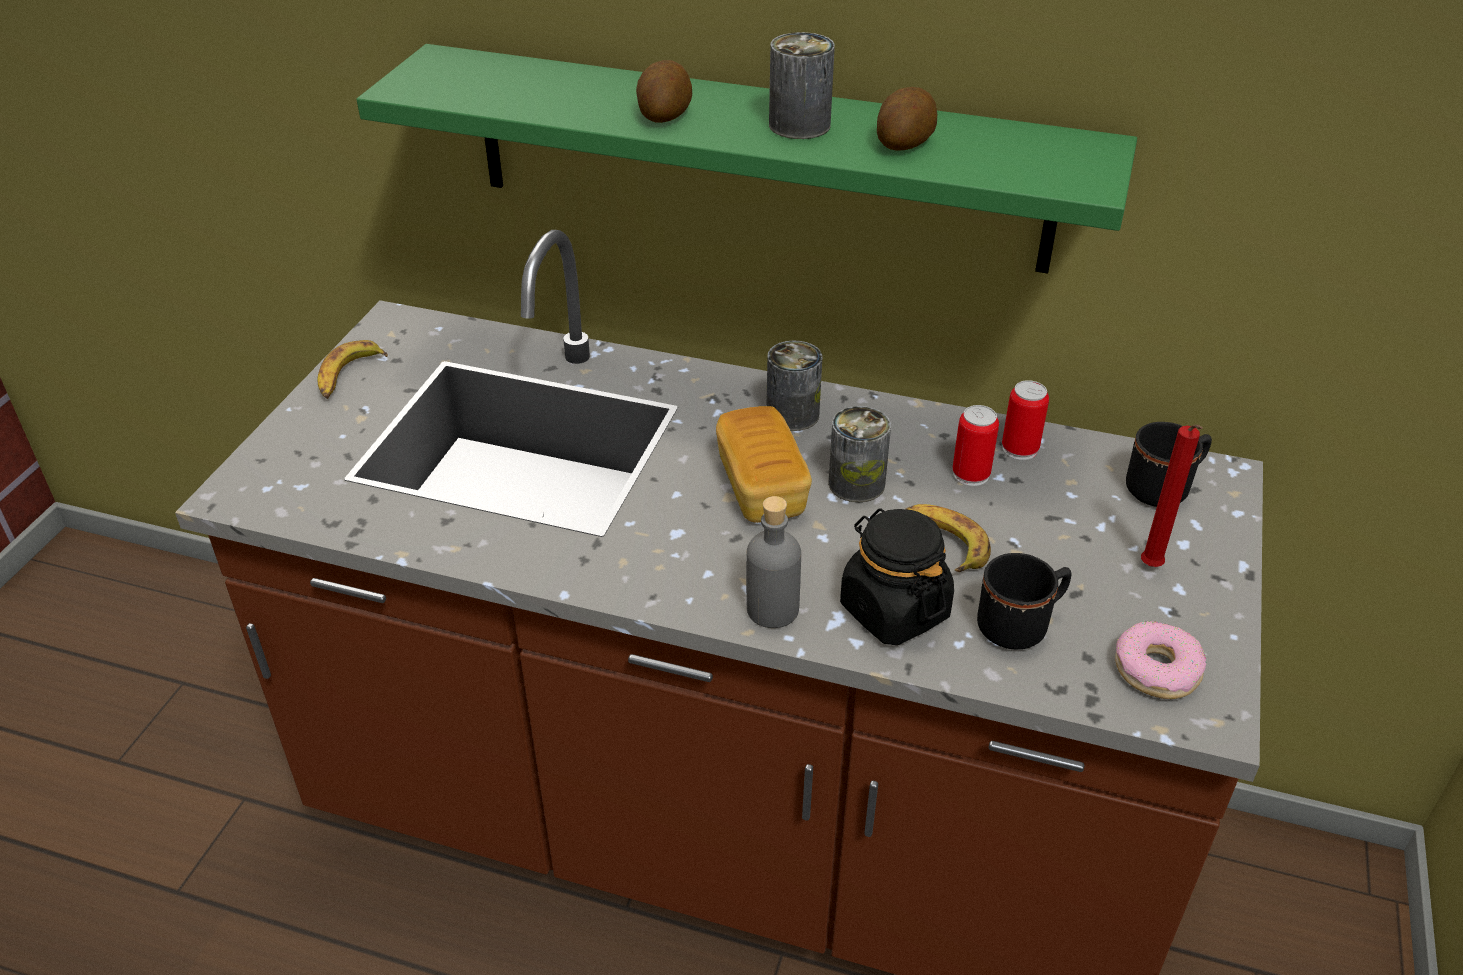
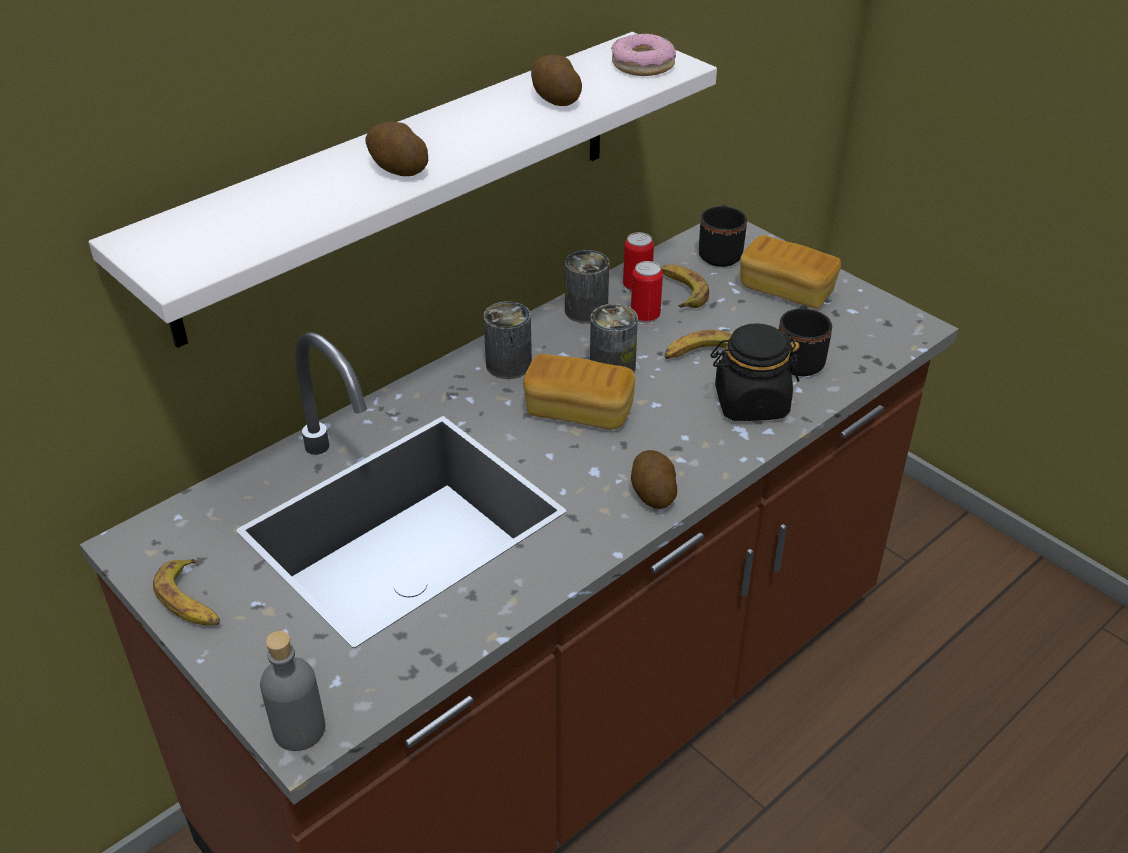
camera: 60 degrees left, 0 degrees up
(674, 586) = (652, 493): none -> potato
(757, 158) = (403, 183): green shelf -> white shelf
(772, 609) = (711, 455): grey bottle -> grey bottle (299, 729)
(799, 125) = (484, 125): can -> can (586, 310)
(1049, 484) = (681, 291): none -> banana
(1151, 569) = (786, 290): red candle -> bread
(1157, 670) = (869, 327): donut -> donut (643, 65)

